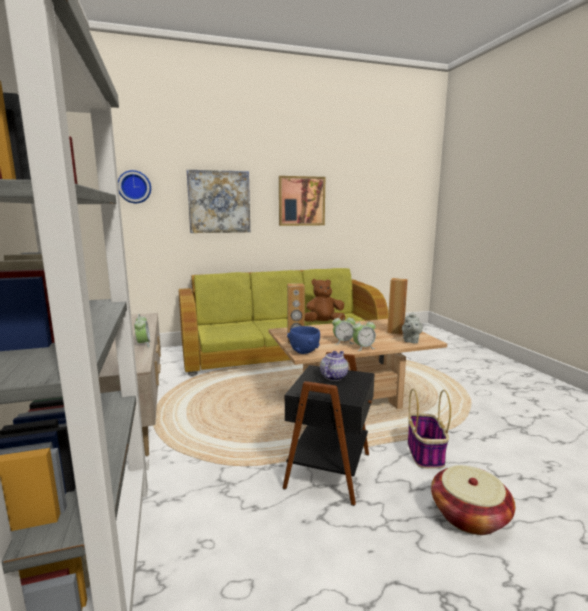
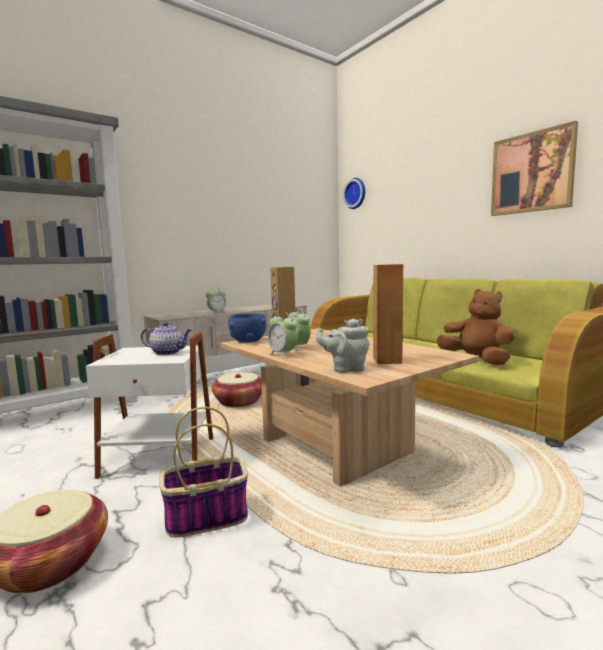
camera: 70 degrees right, 5 degrees down
(219, 202) = (422, 195): picture -> none
(228, 421) = (239, 402): none -> basket
(331, 470) = (159, 458): black side table -> white side table

